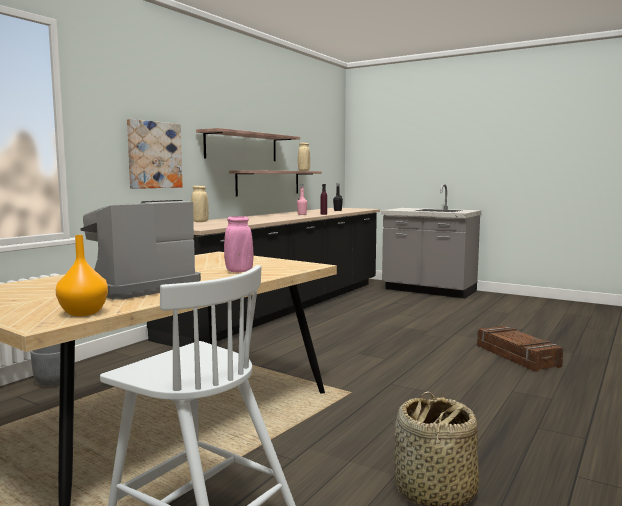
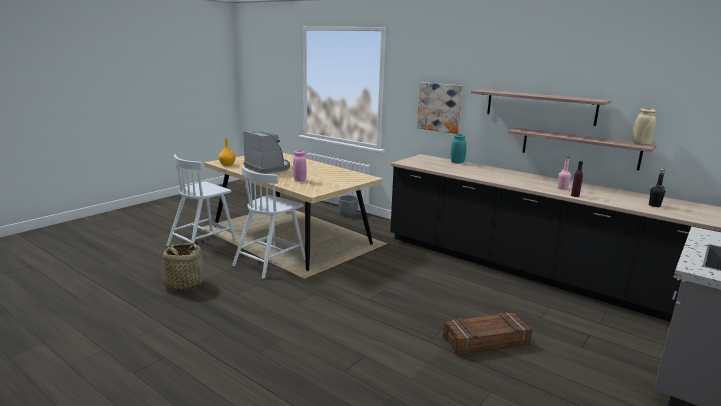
camera: 95 degrees right, 10 degrees up
(200, 222) = (457, 162): beige vase -> turquoise vase
(297, 423) = (270, 262): none -> white chair
(516, 356) = (365, 368): crate -> crate (485, 341)

